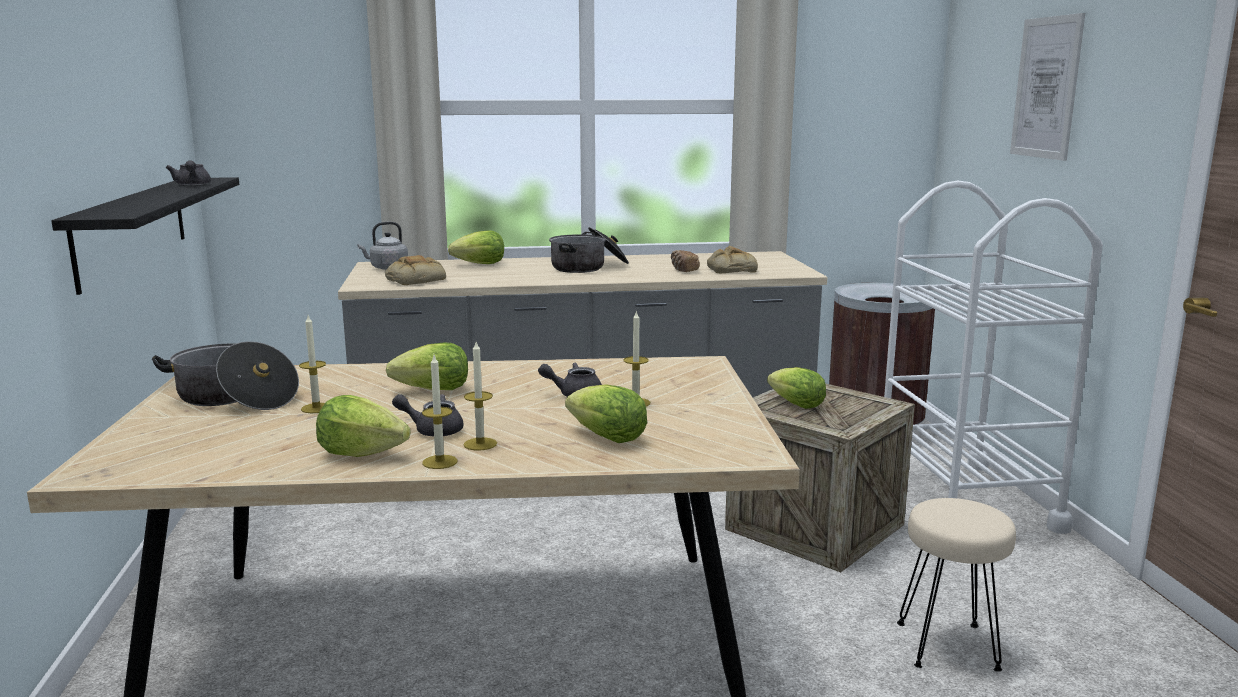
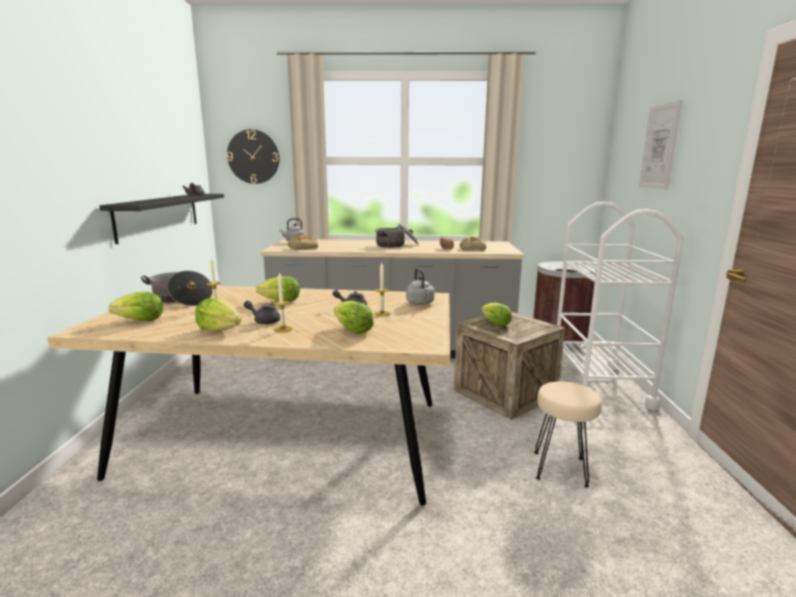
camera: 10 degrees right, 0 degrees up
(289, 101) = (253, 157): none -> wall clock
(440, 462) = (255, 337): candle -> none
(480, 264) = (342, 242): lettuce -> lettuce (140, 321)
(689, 379) = (420, 303): none -> grey kettle

